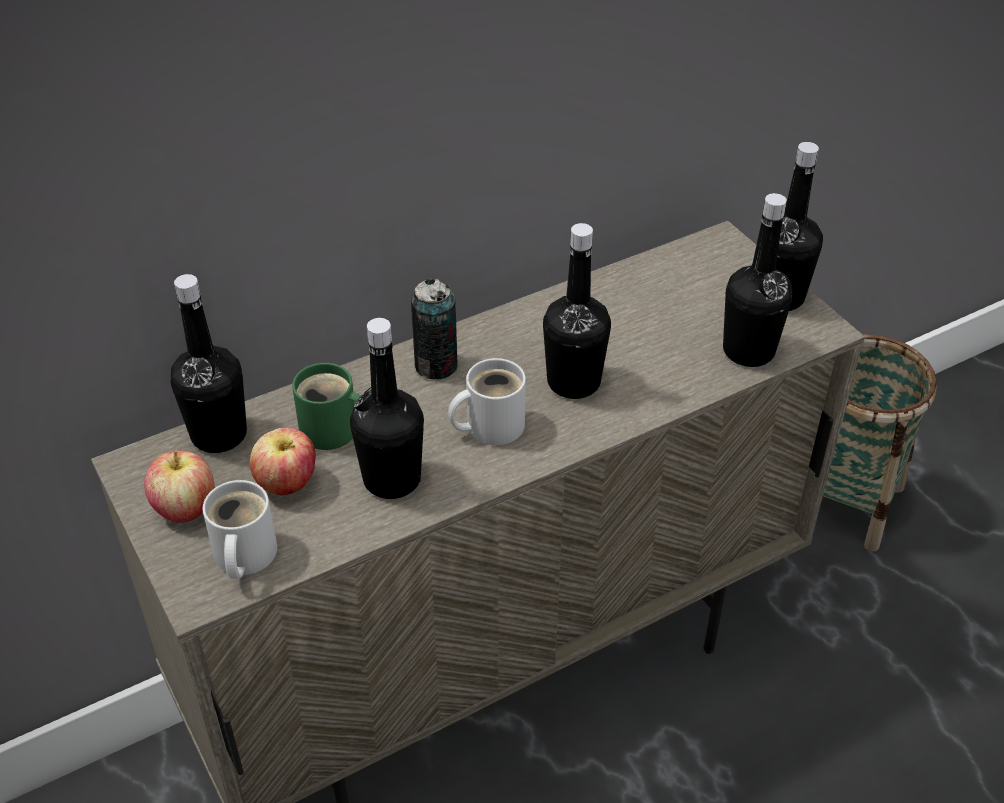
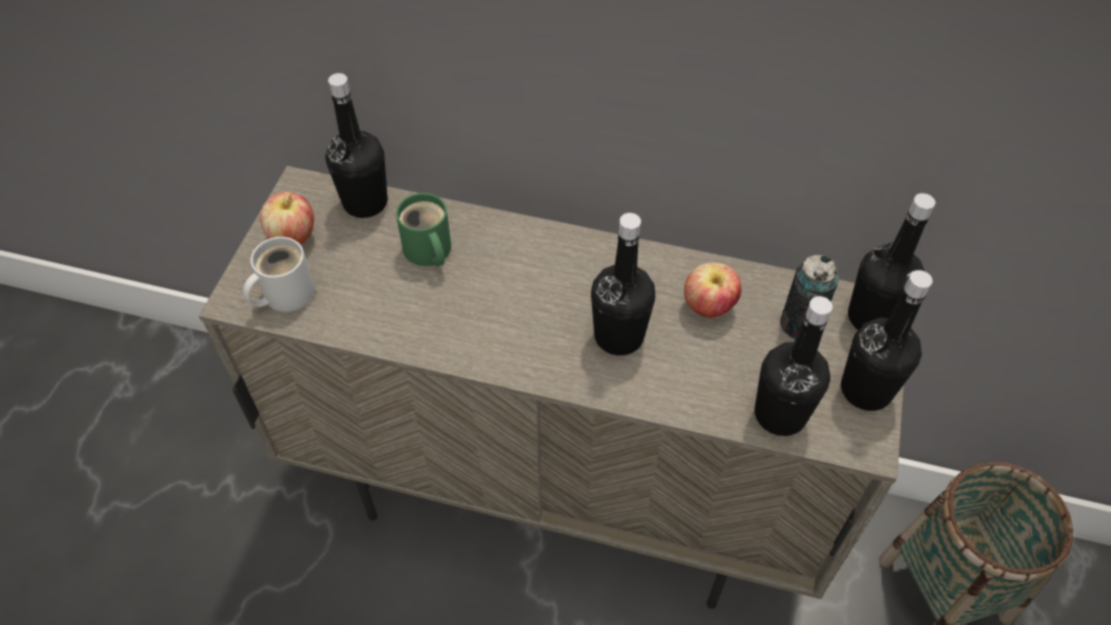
camera: 45 degrees right, 10 degrees up
(287, 484) = (361, 266): apple -> apple (708, 306)
(392, 479) = (420, 312): black bottle -> black bottle (871, 317)
(436, 366) = (544, 253): can -> can (800, 324)
(489, 425) = (524, 323): white mug -> none

